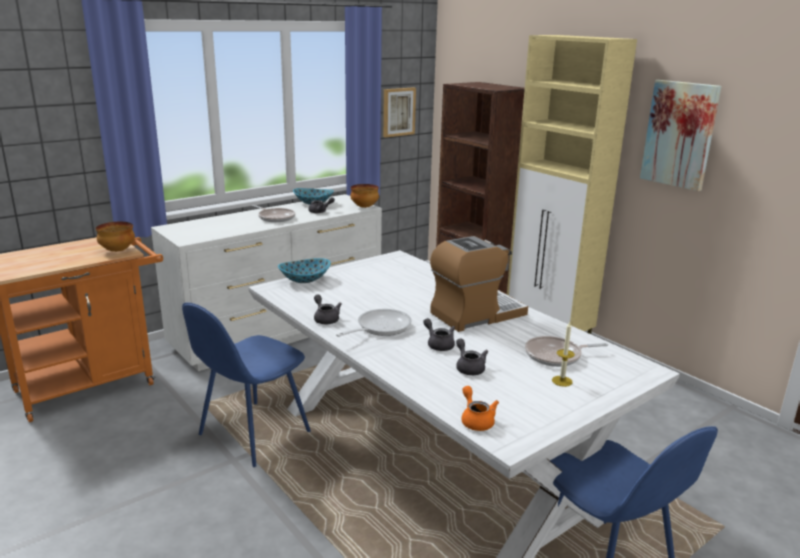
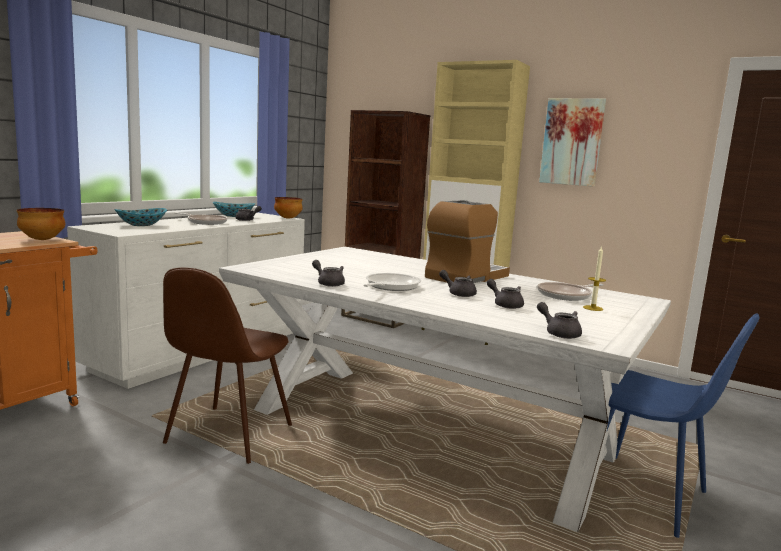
camera: 20 degrees left, 10 degrees down
(252, 434) = (227, 436): blue chair -> brown chair
(304, 280) = (274, 262): bowl -> bowl (141, 225)
(398, 112) = (298, 142): picture -> none
(476, 420) = (559, 333): orange teapot -> grey teapot

